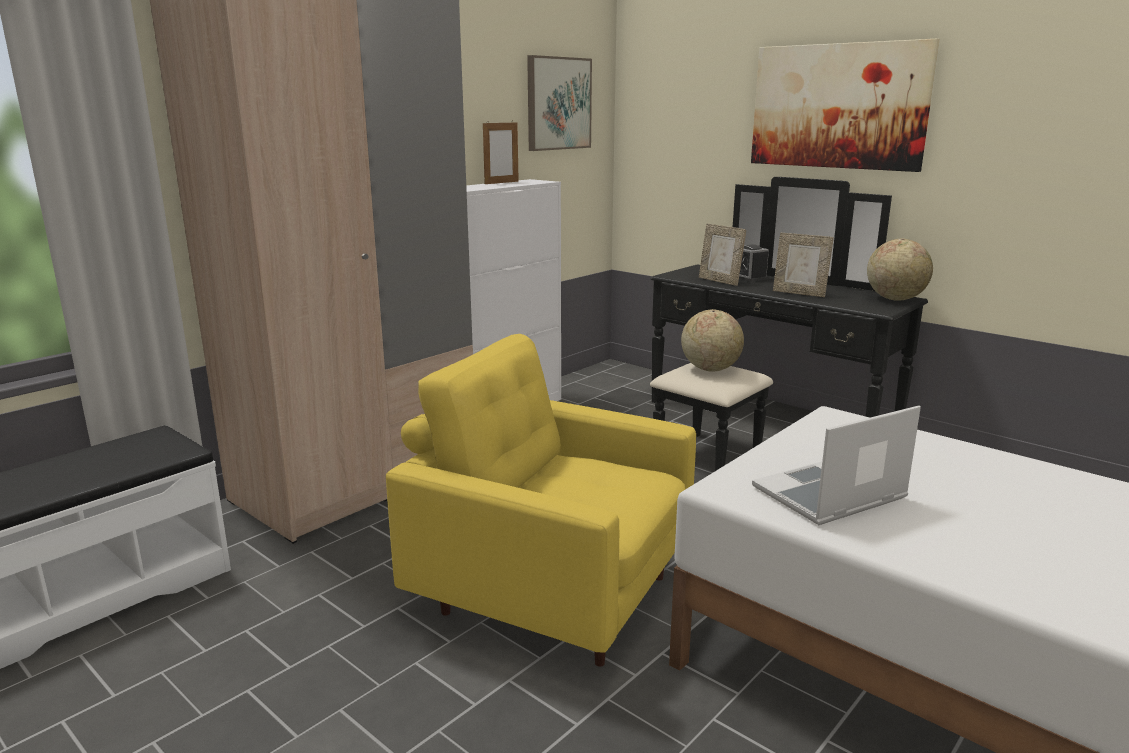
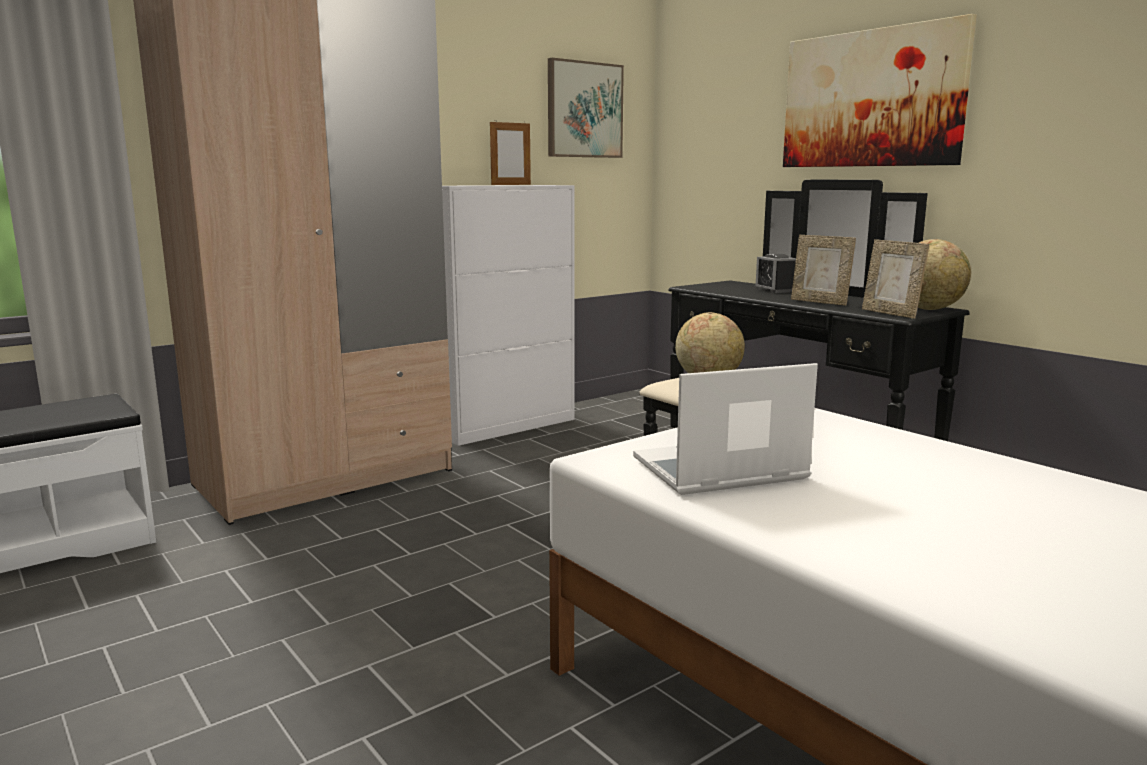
camera: 10 degrees right, 5 degrees down
(551, 592) = (461, 588): yellow armchair -> none
(720, 281) = (739, 292): picture frame -> picture frame (890, 313)

